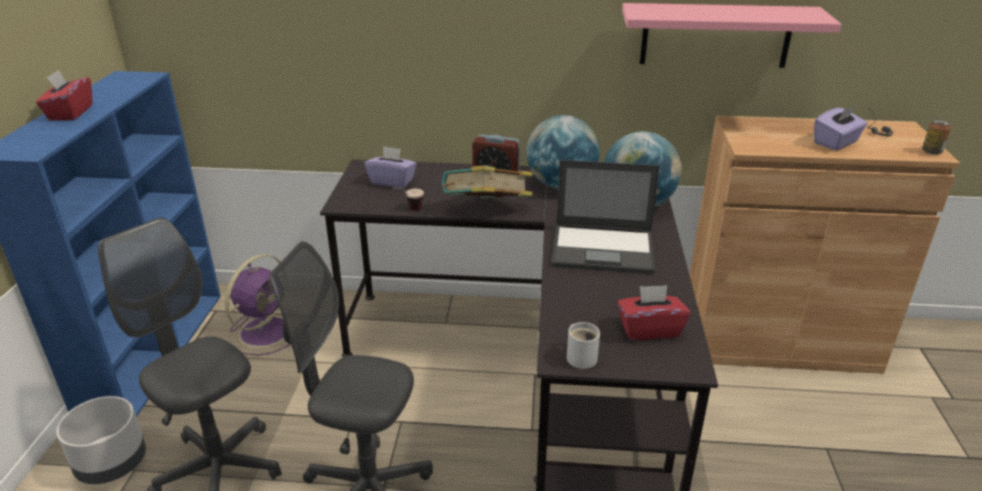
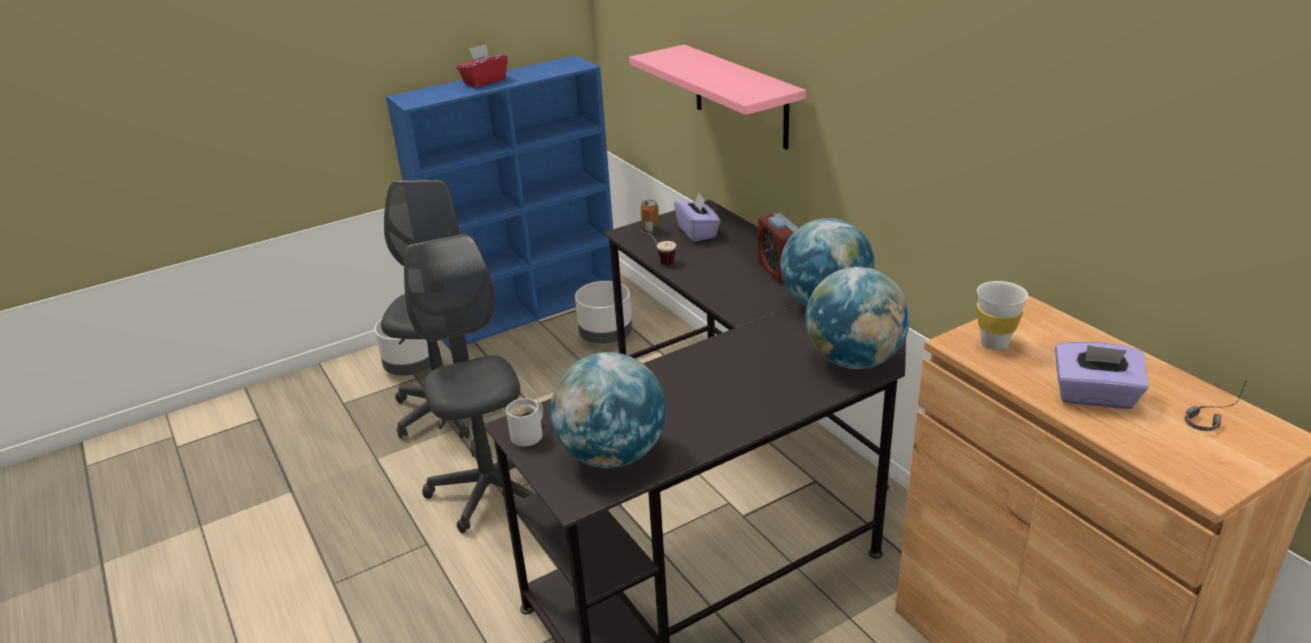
camera: 55 degrees right, 0 degrees up
(267, 330) = (606, 336): purple fan -> grey planter
(486, 211) = (711, 293): book -> none
(604, 249) = (727, 377): laptop -> none
(649, 329) = (612, 455): red tissue box -> globe
(715, 35) = (1041, 180): pink shelf -> pink shelf (740, 96)
(758, 141) = (994, 343): none -> white cup
(931, 152) = (1211, 480): can -> can (650, 230)

